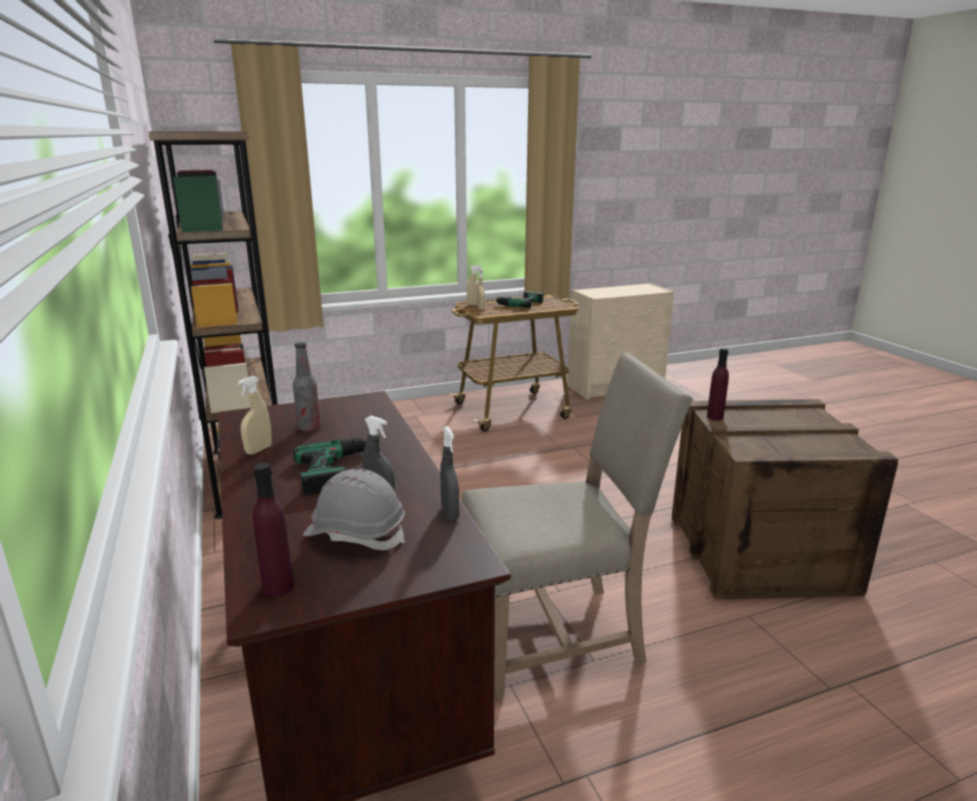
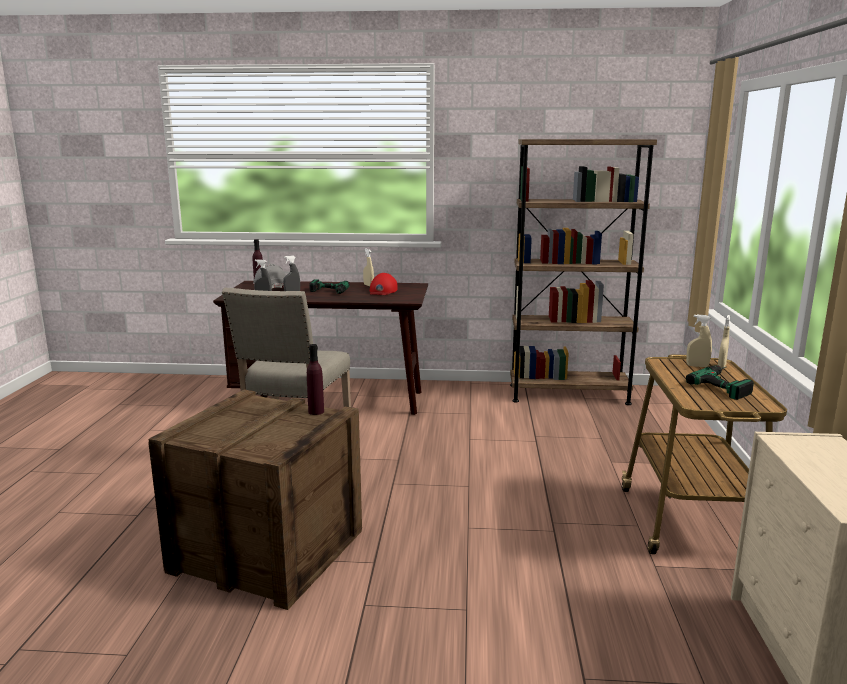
camera: 115 degrees right, 5 degrees down
(309, 428) = (382, 291): bottle -> red cap

